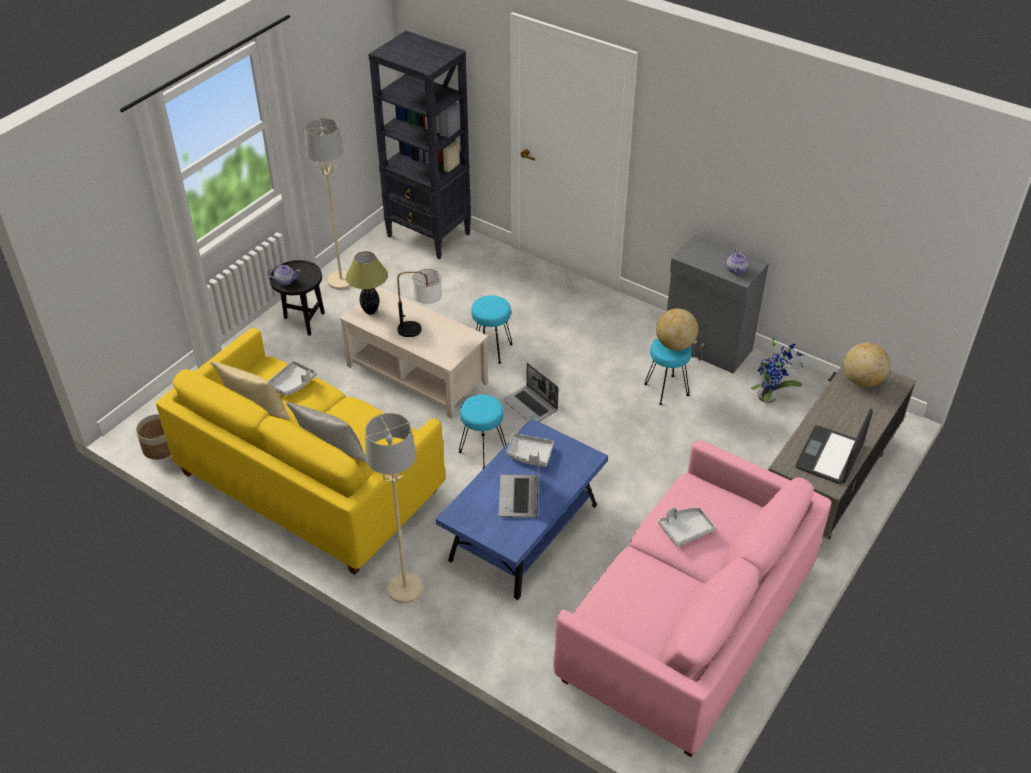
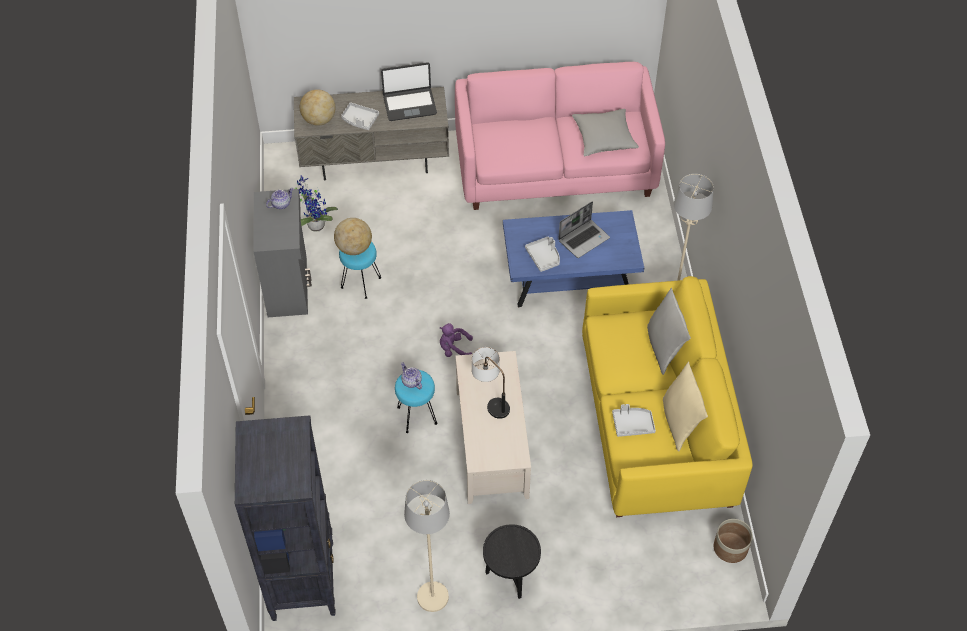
camera: 130 degrees left, 10 degrees up
(285, 281) = (525, 551): teapot -> teapot (411, 381)
(371, 311) = (503, 451): table lamp -> none
(482, 452) = (526, 346): turquoise stool -> none
(531, 406) = (454, 349): laptop -> purple plush toy
(633, 597) = (604, 138): none -> grey pillow
(685, 529) = (534, 141): grey tray -> grey tray (359, 120)

